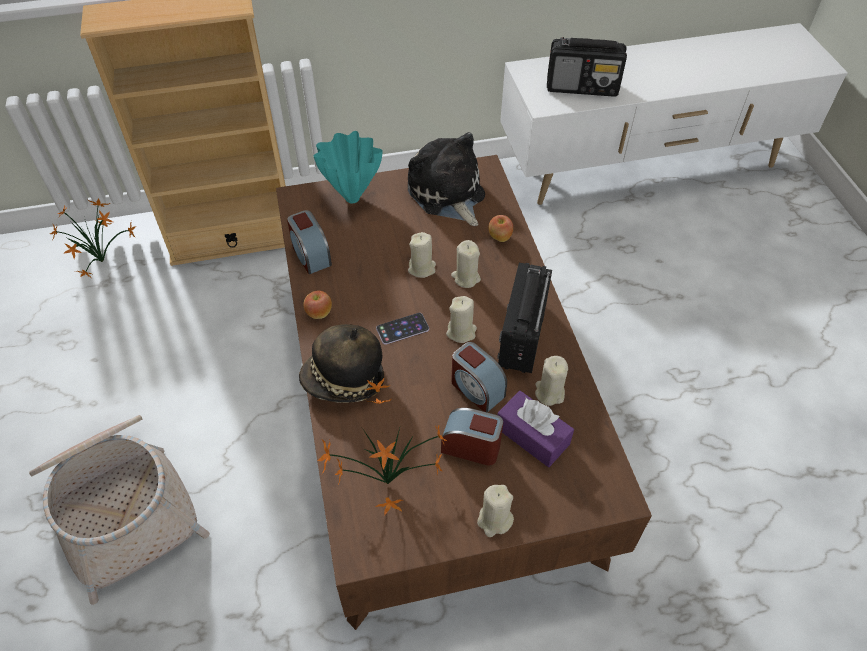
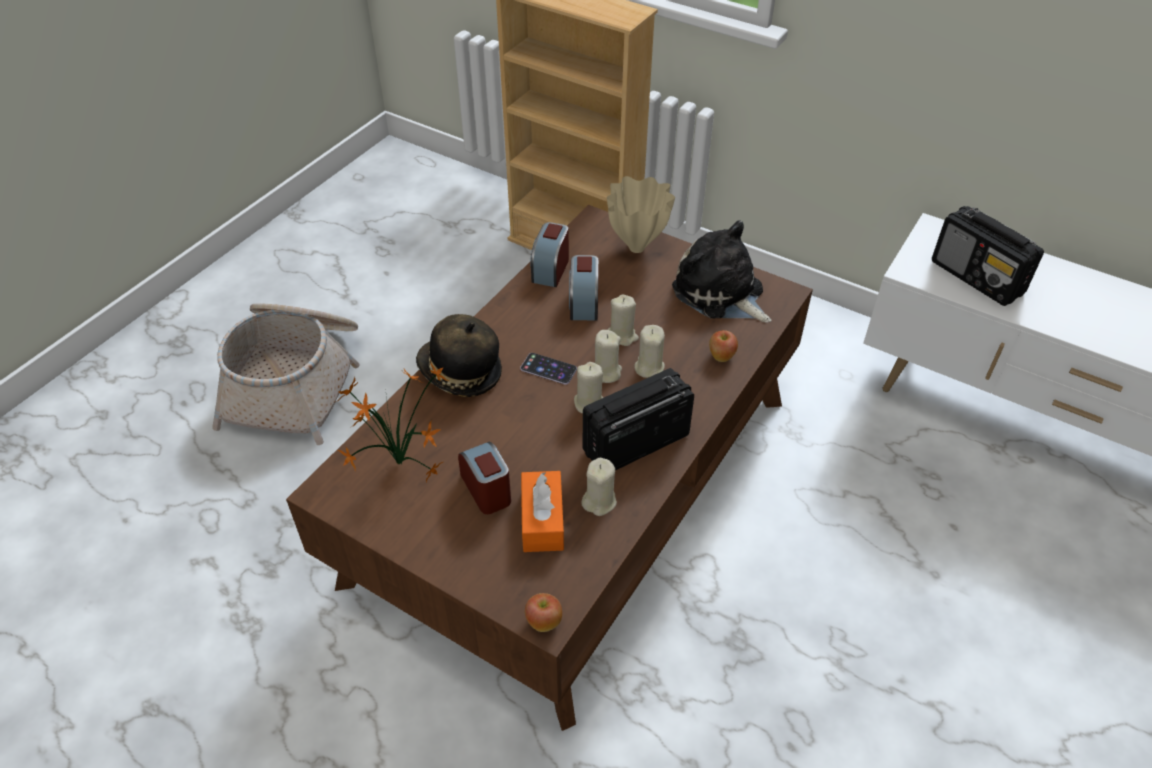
camera: 45 degrees right, 5 degrees down
(104, 260) = (468, 207): potted plant -> none
(319, 313) = (503, 315): apple -> apple (544, 622)
(352, 197) = (638, 247): turquoise vase -> beige vase
(447, 194) = (721, 294): plush toy -> plush toy turned 60 degrees counterclockwise
(476, 389) = (545, 453): alarm clock -> alarm clock (583, 303)
(494, 520) = (435, 551): beige candle -> beige candle (605, 372)
(532, 436) = (542, 520): purple tissue box -> orange tissue box

